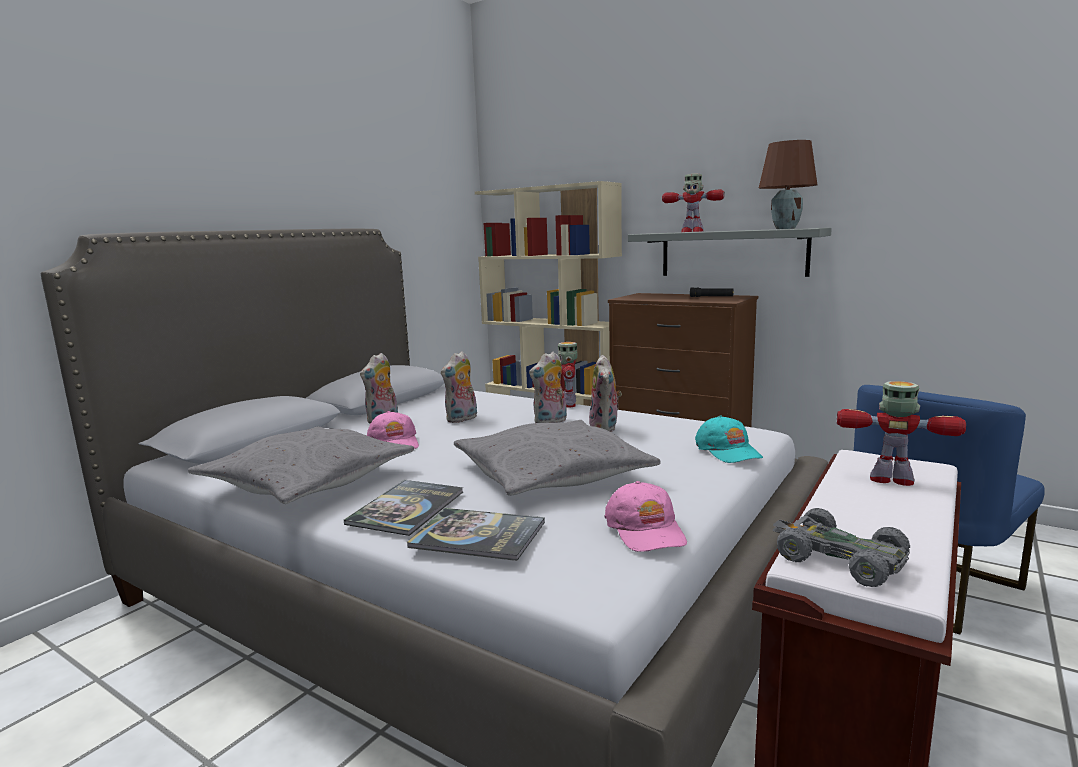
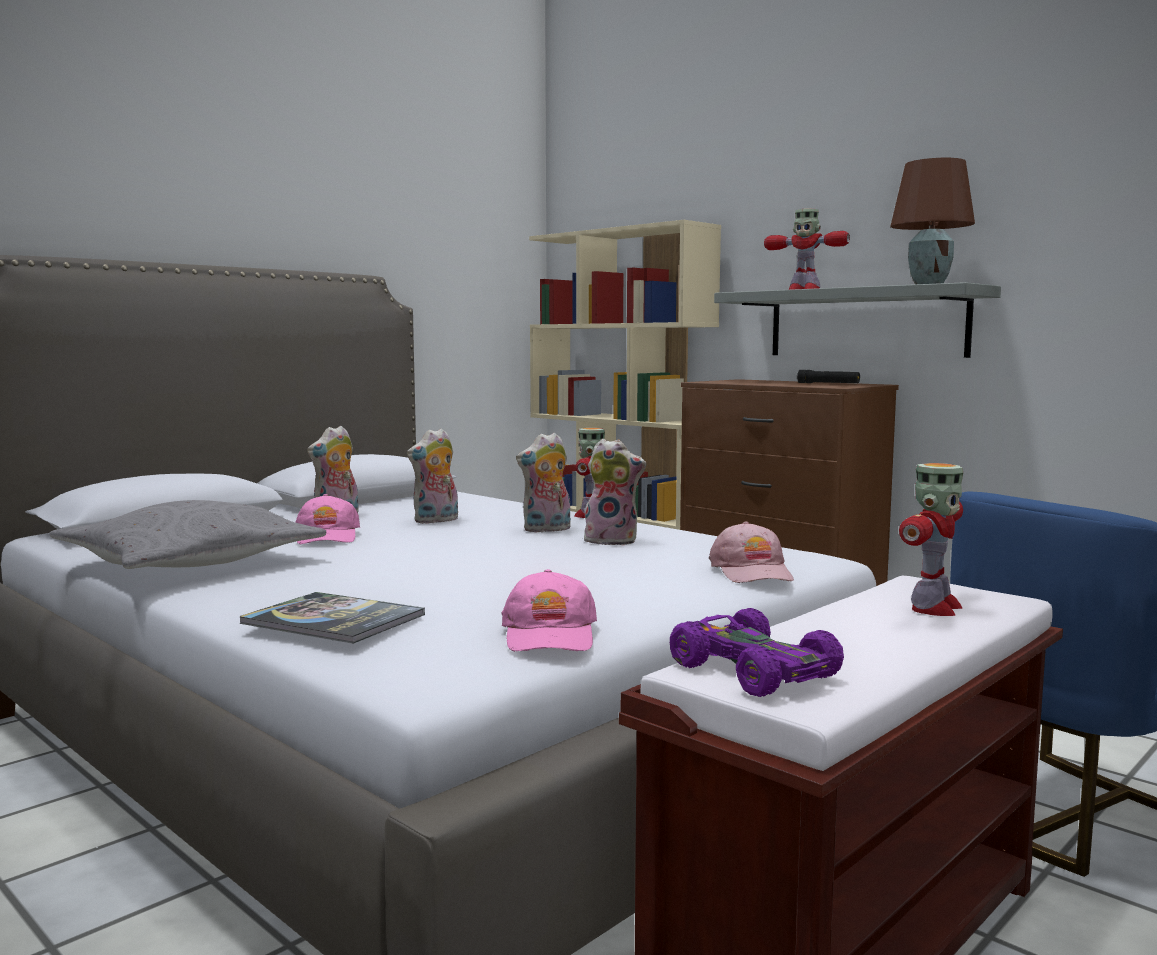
camera: 10 degrees right, 5 degrees down
(406, 508) = (278, 592): book -> none
(551, 475) = (490, 578): grey pillow -> none
(605, 428) = (612, 540): plush toy -> plush toy turned 90 degrees counterclockwise
(728, 451) = (752, 572): turquoise cap -> pink cap
(838, 559) = (750, 670): grey toy car -> purple toy car
(892, 480) = (933, 608): toy robot -> toy robot turned 90 degrees clockwise

